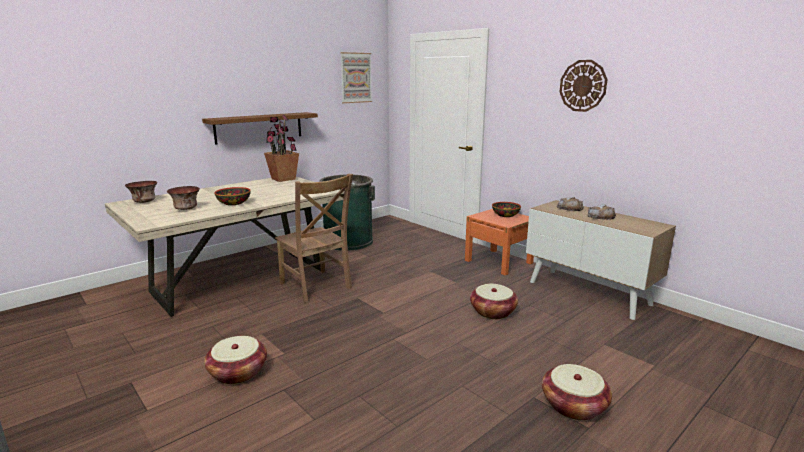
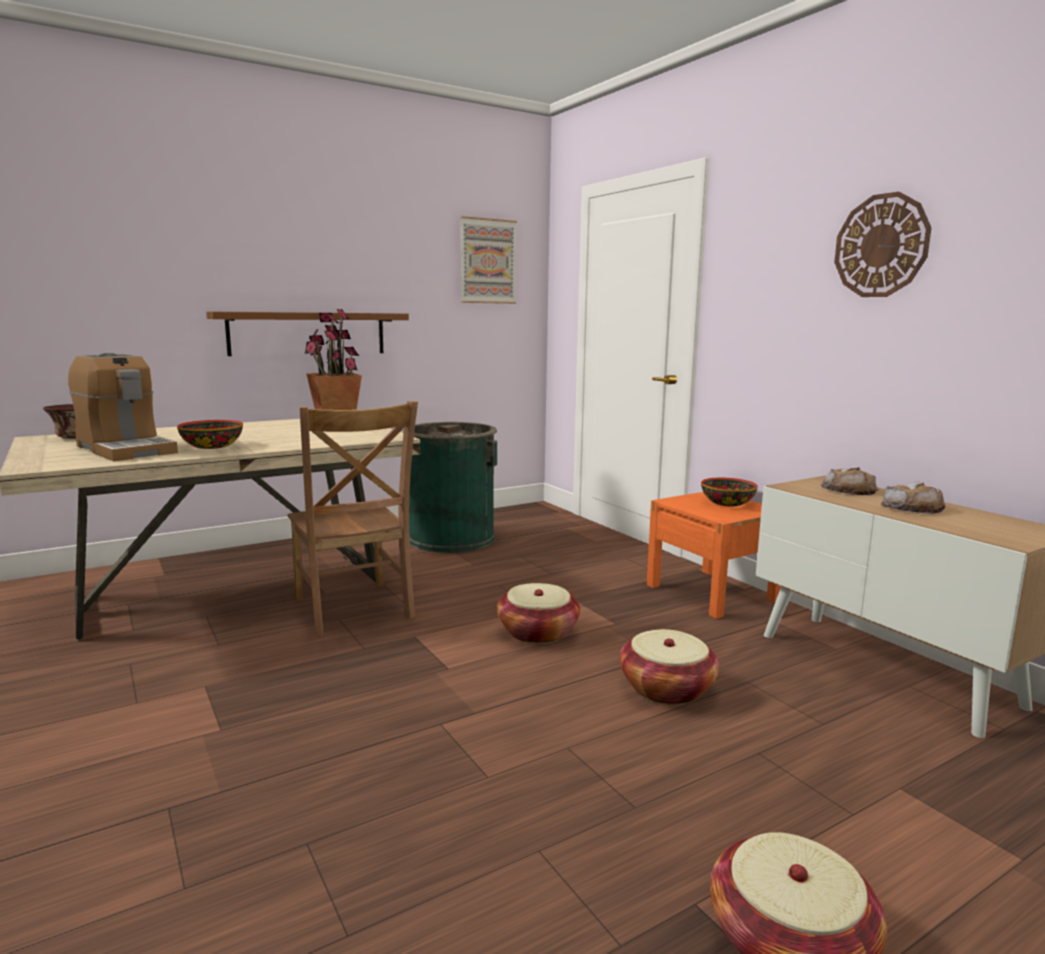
camera: 10 degrees right, 5 degrees down
(186, 208) = (125, 449): bowl -> coffee machine
(238, 372) = (111, 759): basket -> basket (538, 632)

